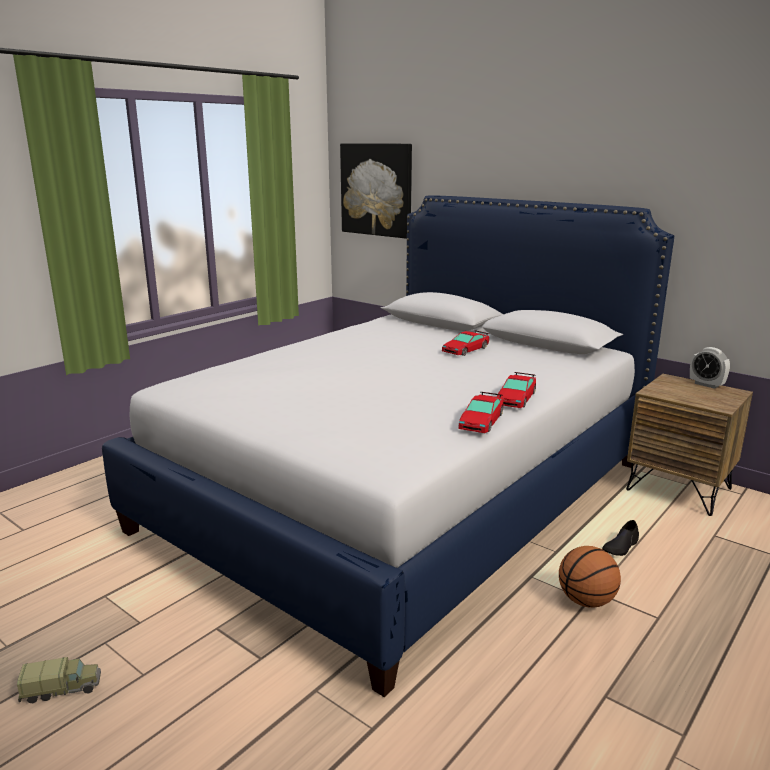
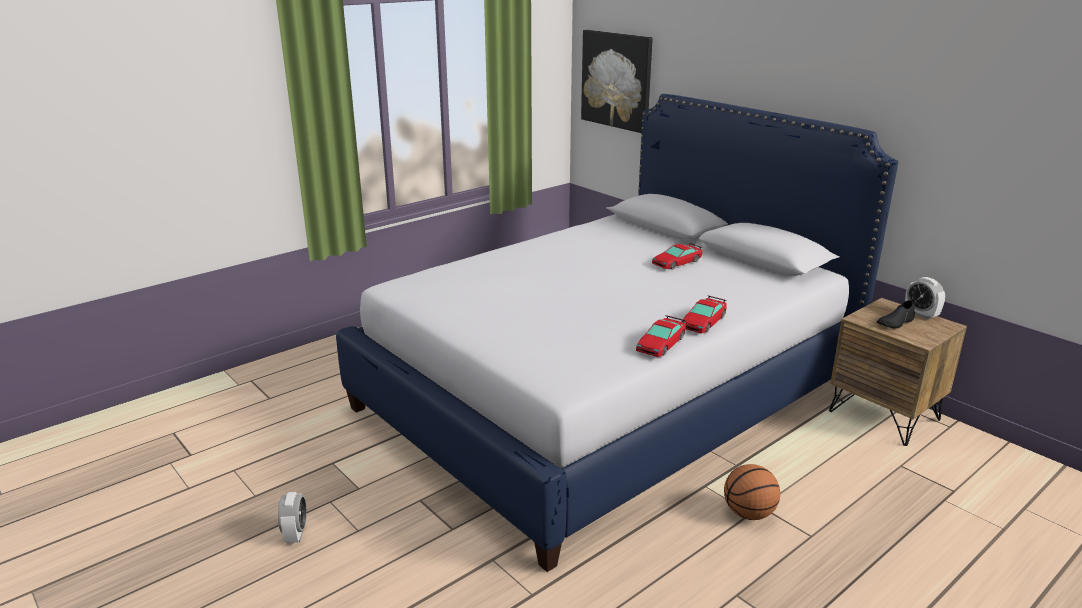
camera: 10 degrees right, 5 degrees up
(62, 689) = (295, 534): toy truck -> alarm clock
(621, 546) = (801, 467): black shoe -> black shoe (895, 322)

